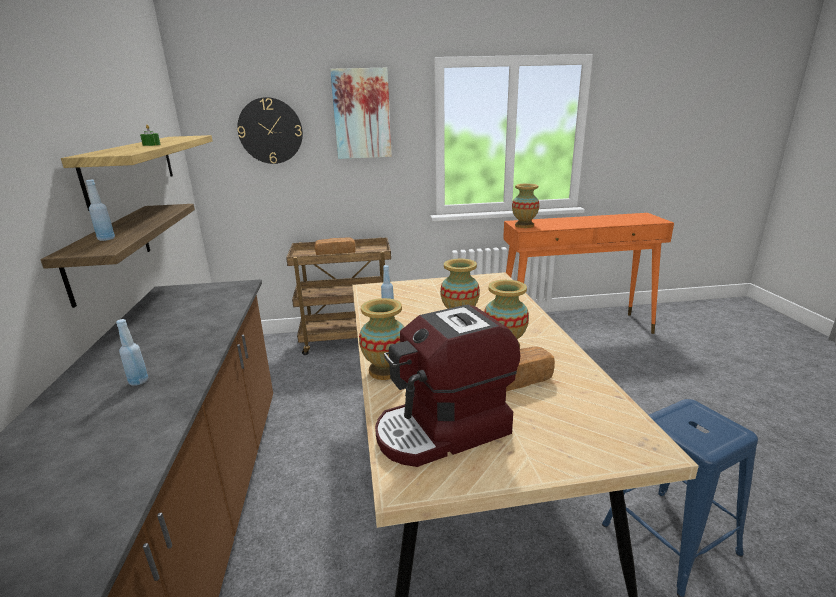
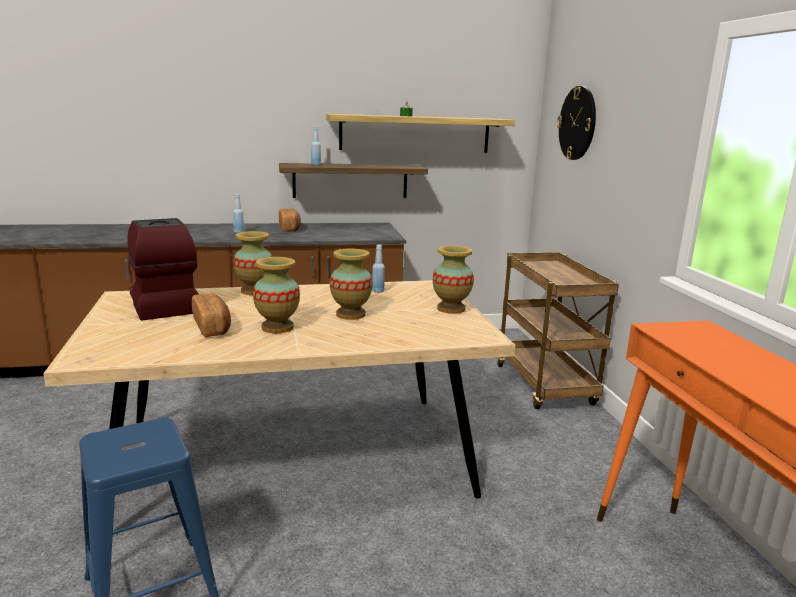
camera: 85 degrees right, 5 degrees down
(335, 254) = (552, 274): bread -> bread (290, 228)
(362, 114) = (638, 109): picture -> none
(524, 225) = (681, 330): vase -> vase (451, 309)

